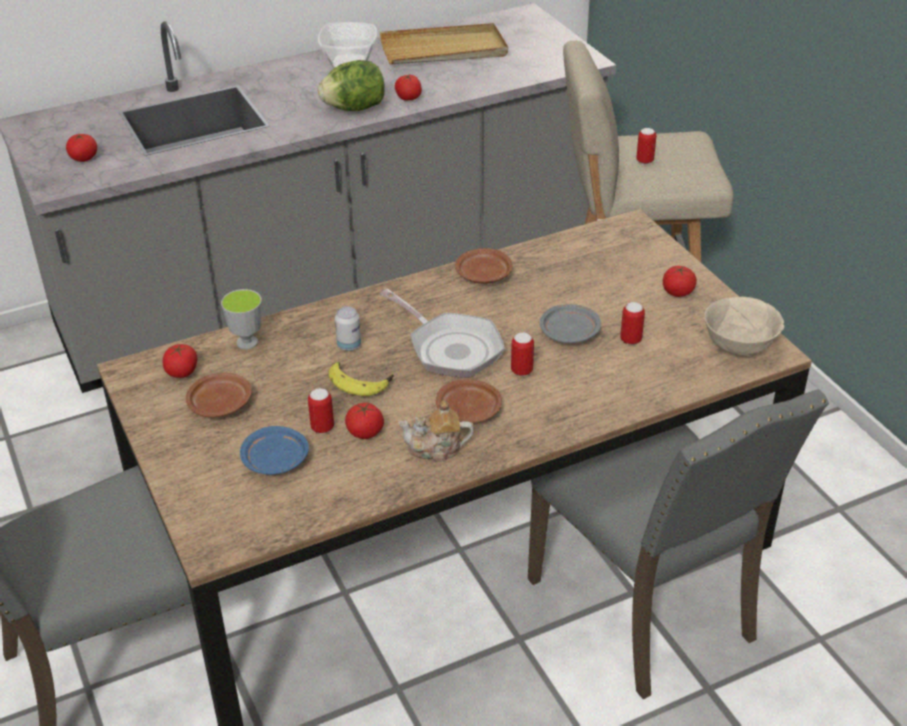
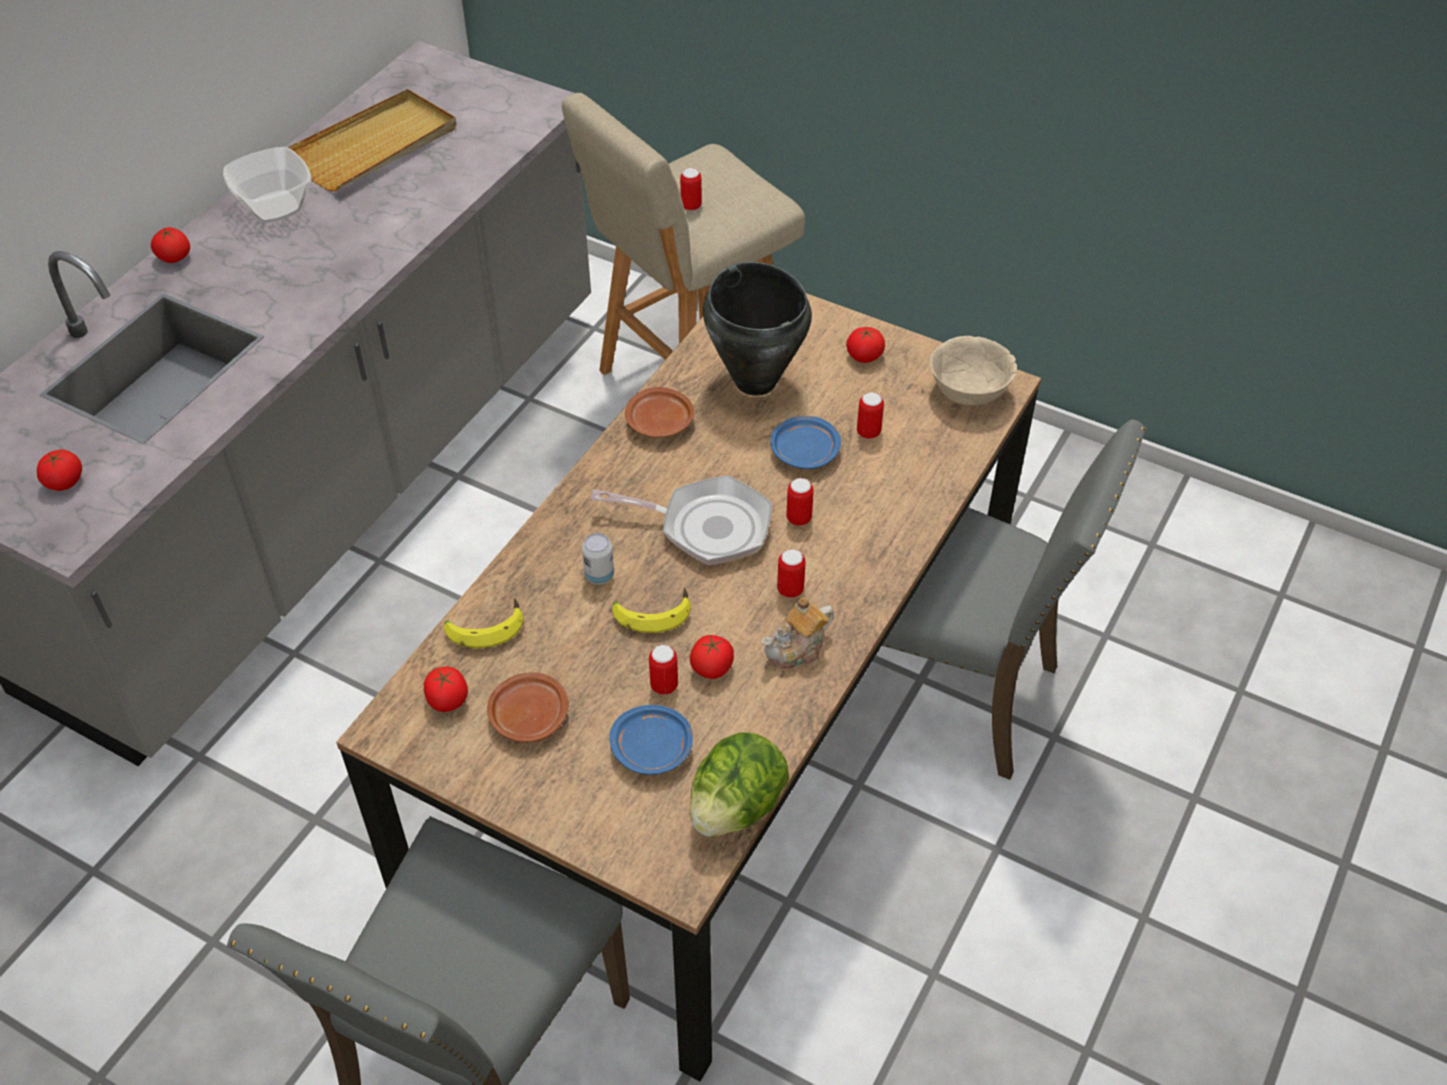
camera: 35 degrees left, 10 degrees up
(247, 342) = (485, 627): cup -> banana
(354, 108) = (345, 270): lettuce -> lettuce (737, 806)
(408, 98) = (396, 231): tomato -> tomato (174, 257)
(469, 411) = (790, 590): brown plate -> can
(569, 332) = (805, 451): grey plate -> blue plate
(578, 276) = (756, 380): none -> black cooking pot

